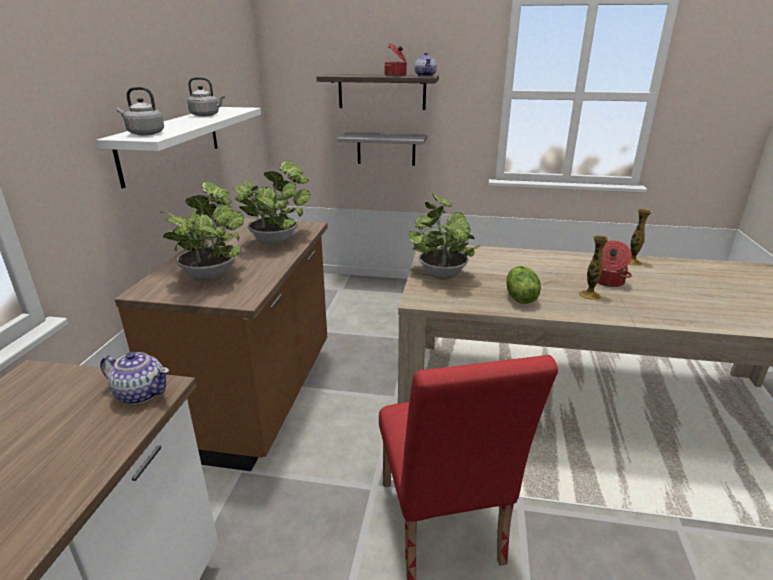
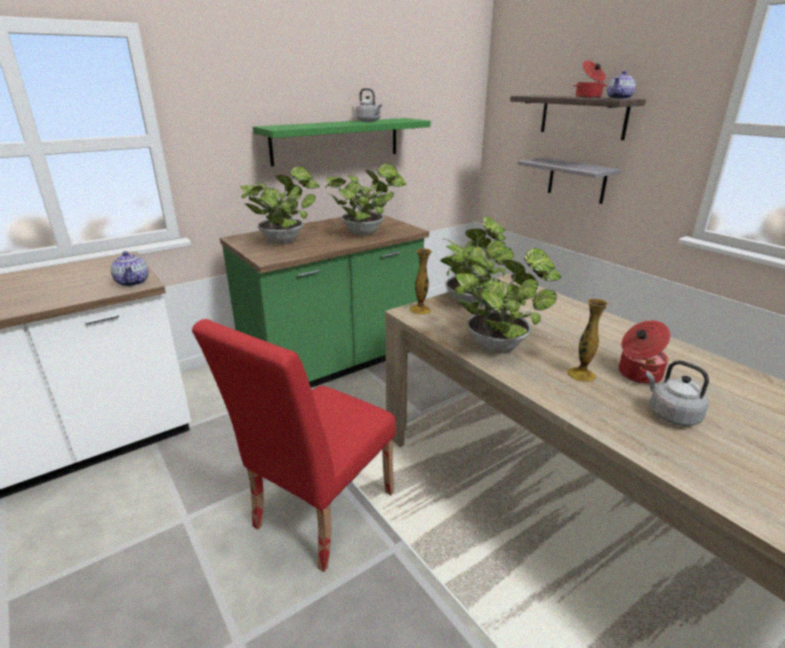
camera: 45 degrees right, 0 degrees up
(144, 134) = (285, 126): grey kettle -> grey kettle (671, 414)
(172, 143) = (336, 141): white shelf -> green shelf
(258, 397) = (334, 363): brown counter -> green counter
(519, 297) = (500, 345): lettuce -> potted plant
(632, 262) = (726, 372): vase -> vase (420, 310)

